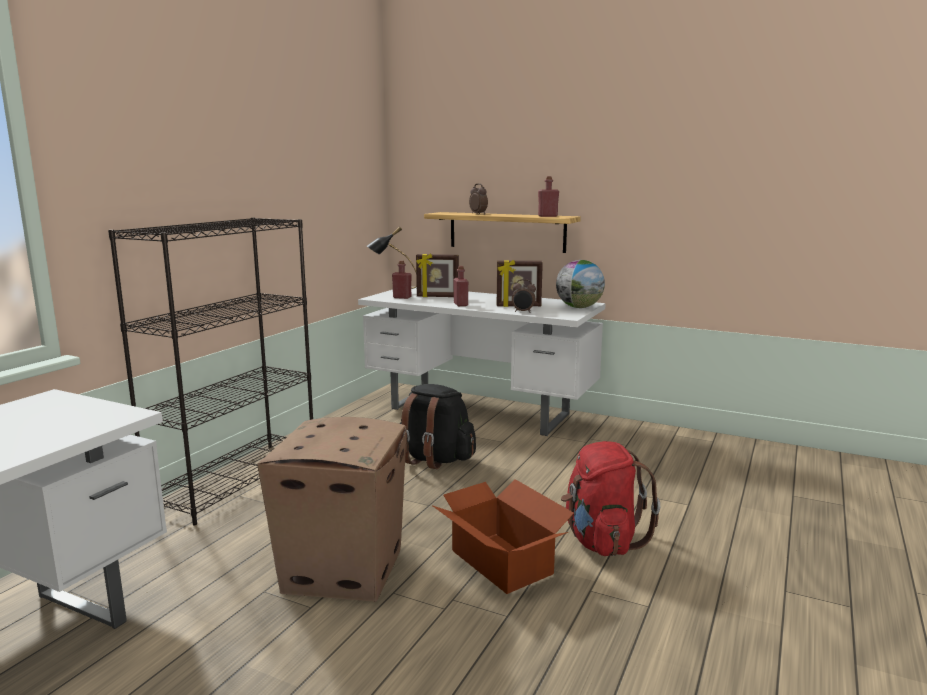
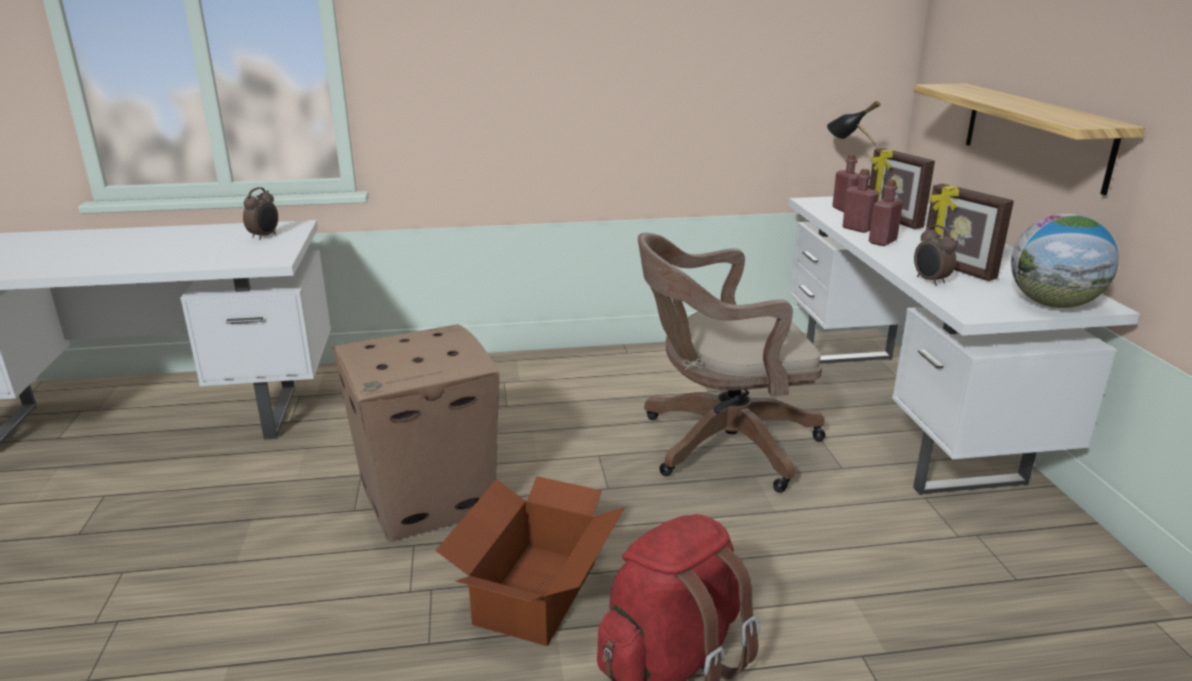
camera: 55 degrees right, 10 degrees up
(237, 480) = (529, 367): black bookcase -> none
(435, 459) = (720, 444): black backpack -> brown office chair
(478, 214) = (988, 95): alarm clock -> alarm clock (265, 236)
(547, 216) = (1070, 118): red bottle -> red bottle (857, 229)

